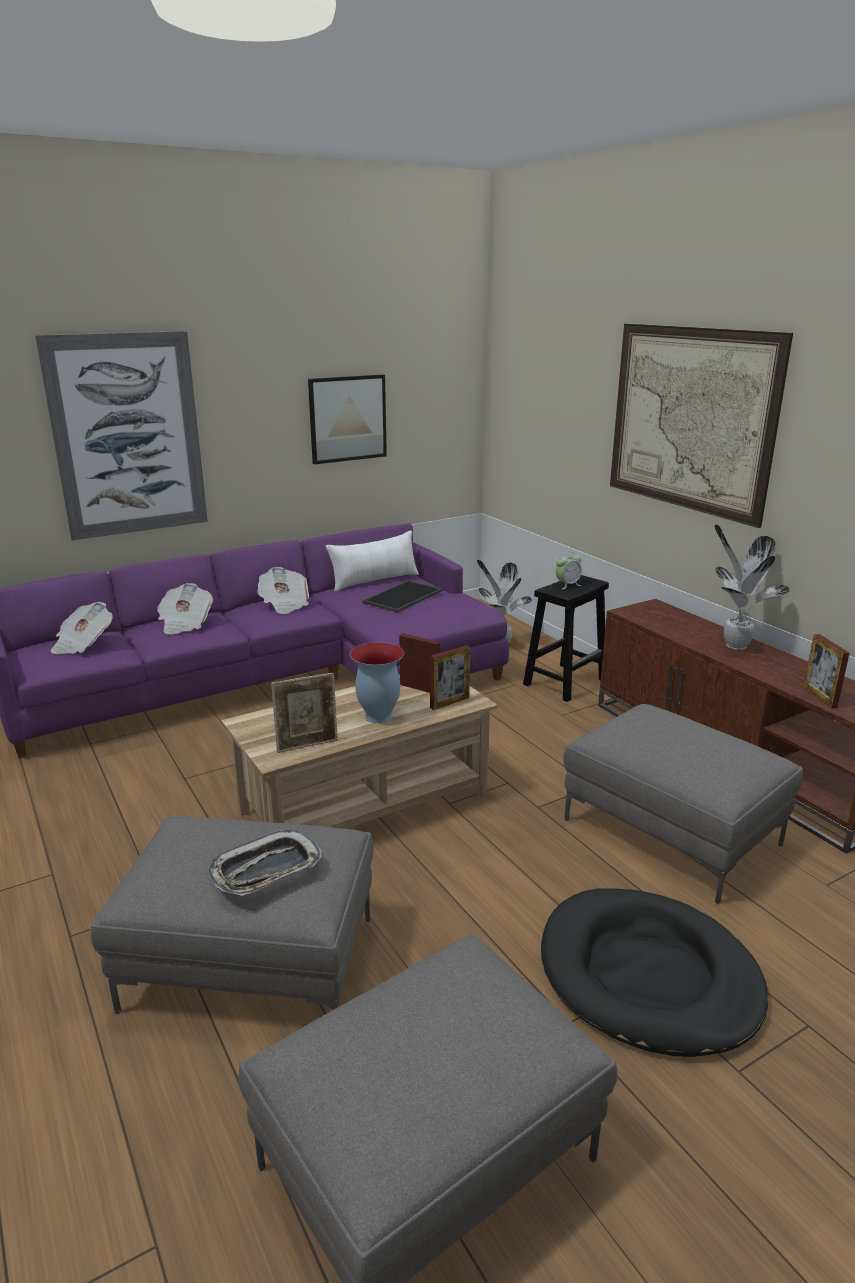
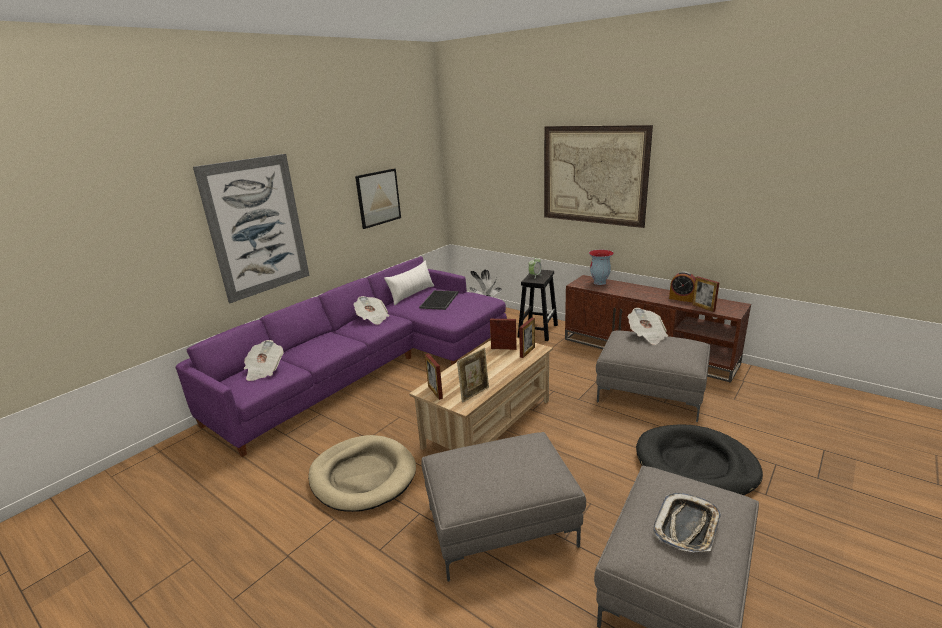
camera: 20 degrees left, 0 degrees up
(134, 828) = (363, 476): none -> beige dog bed
(185, 624) = (321, 343): newspaper -> newspaper (646, 335)
(256, 728) = (435, 392): none -> picture frame
(266, 870) = (521, 466): tray -> tray (687, 527)
(378, 717) = (497, 369): vase -> vase (599, 283)
(733, 646) = (642, 291): potted plant -> none
(794, 673) = (681, 299): none -> alarm clock

